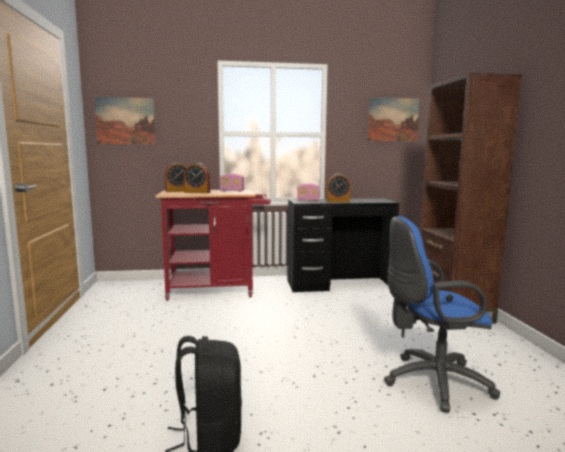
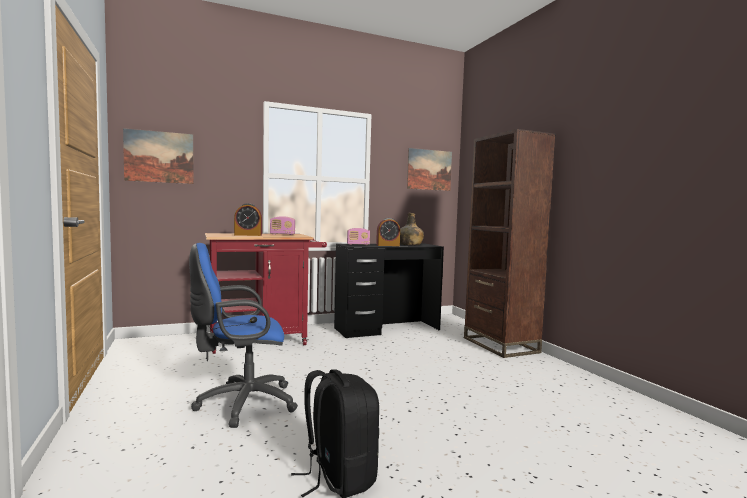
camera: 15 degrees left, 5 degrees down
(177, 191) = (223, 234): alarm clock -> none
(363, 200) = (409, 245): none -> green bottle
(431, 382) = (515, 405): blue office chair -> blue office chair (241, 404)

